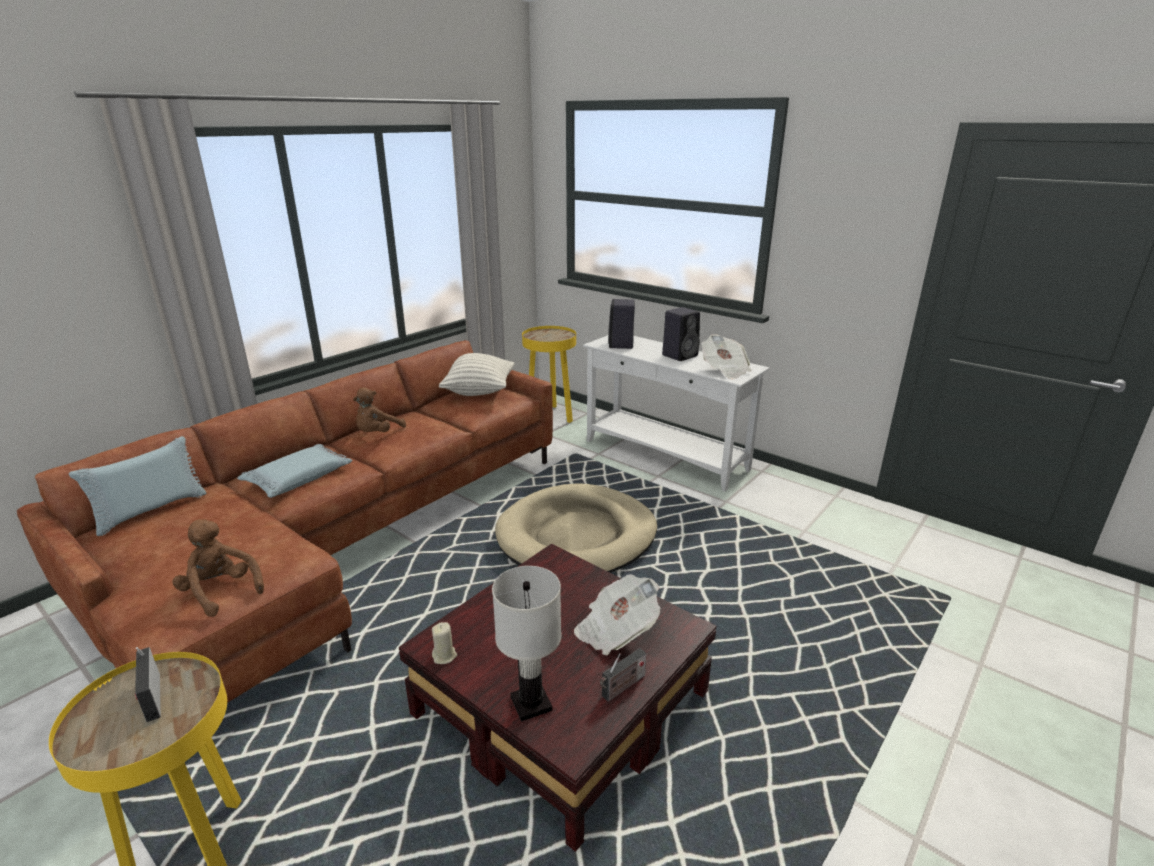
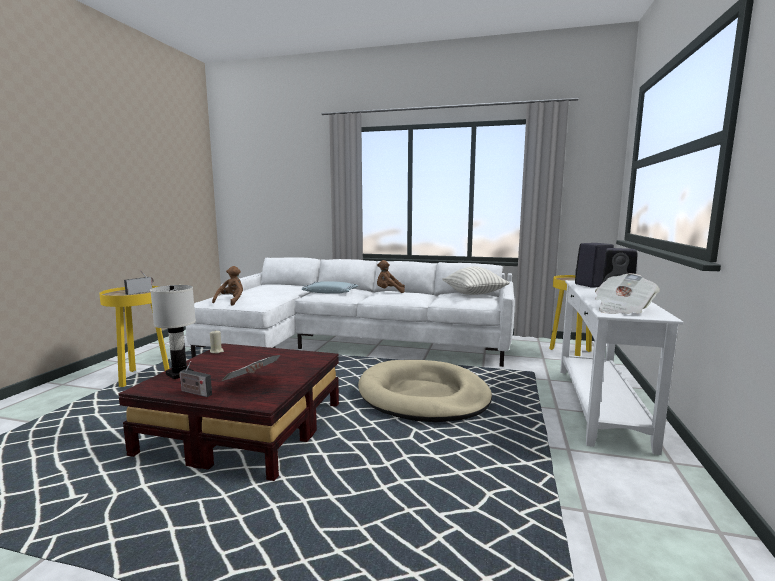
camera: 65 degrees right, 15 degrees down
(151, 511) = (283, 285): blue pillow -> none
(340, 541) = (350, 343): brown sofa -> white sofa

